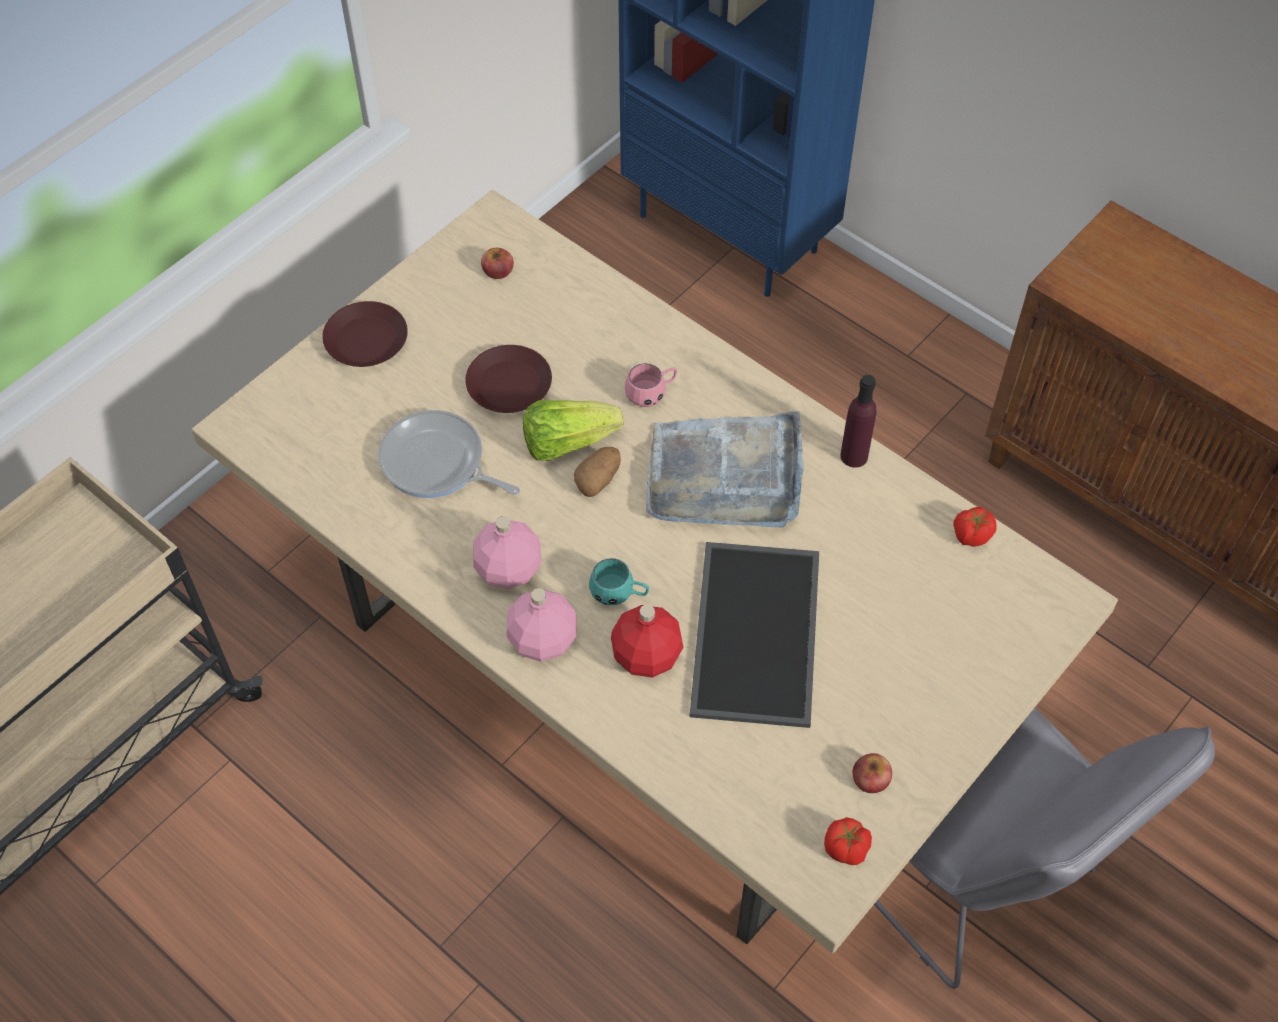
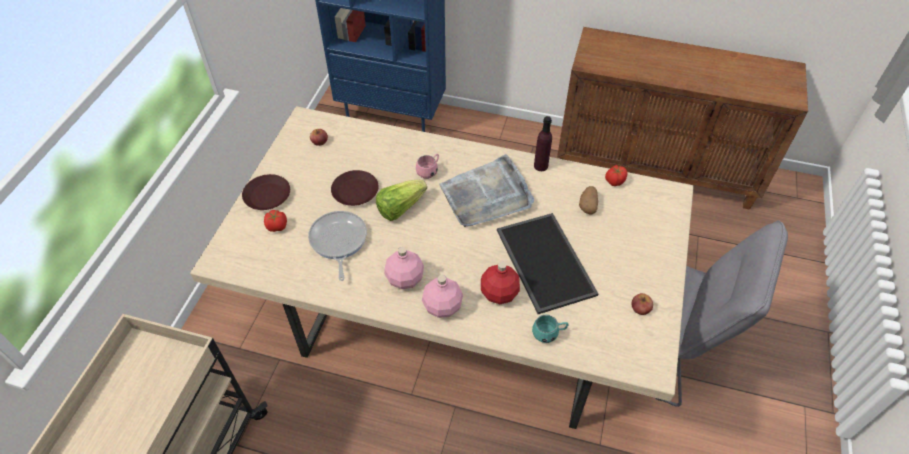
camera: 25 degrees left, 5 degrees down
(437, 463) = (338, 241): frying pan -> frying pan turned 75 degrees clockwise
(598, 479) = (426, 219): potato -> potato (588, 205)
(619, 594) = (468, 269): turquoise mug -> turquoise mug (549, 334)
(846, 849) = (650, 346): tomato -> tomato (277, 227)

